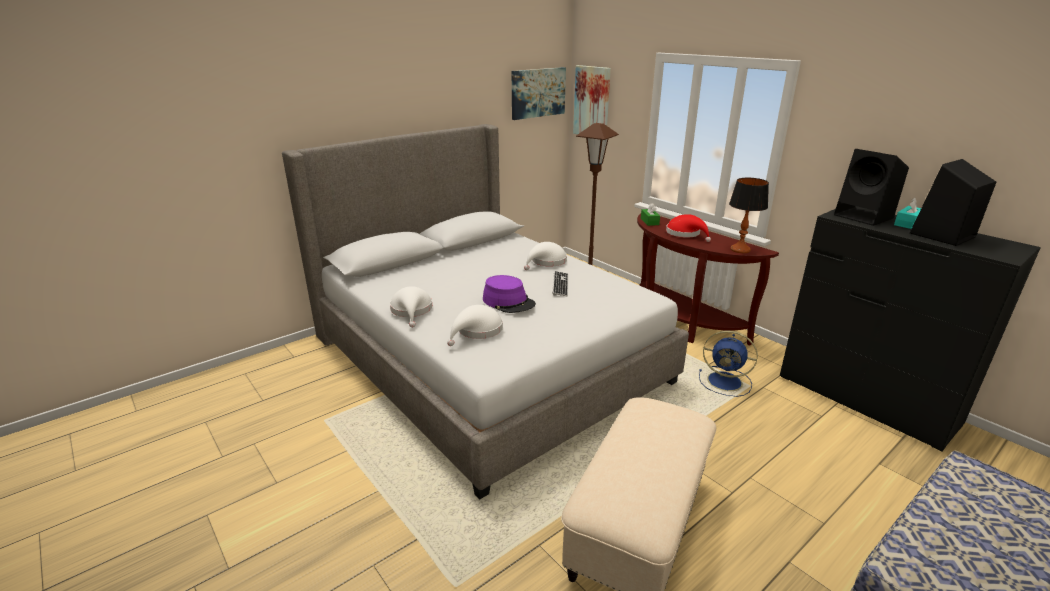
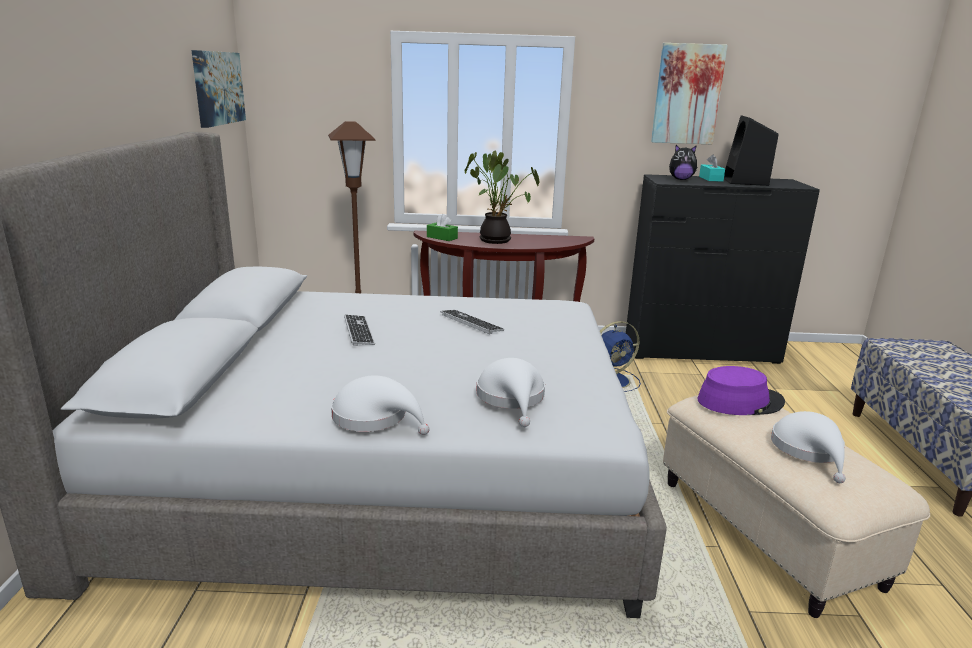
camera: 50 degrees left, 5 degrees down
(494, 267) = (358, 331): none -> keyboard
(508, 302) = (467, 357): purple hat -> purple hat (739, 401)
(547, 262) = (404, 307): white hat -> white hat (809, 450)
(592, 102) = (288, 101): picture -> picture (687, 94)
(685, 234) = (497, 240): red hat -> potted plant
(740, 249) = (566, 241): table lamp -> none
(865, 217) = (681, 179): black speaker -> plush toy

